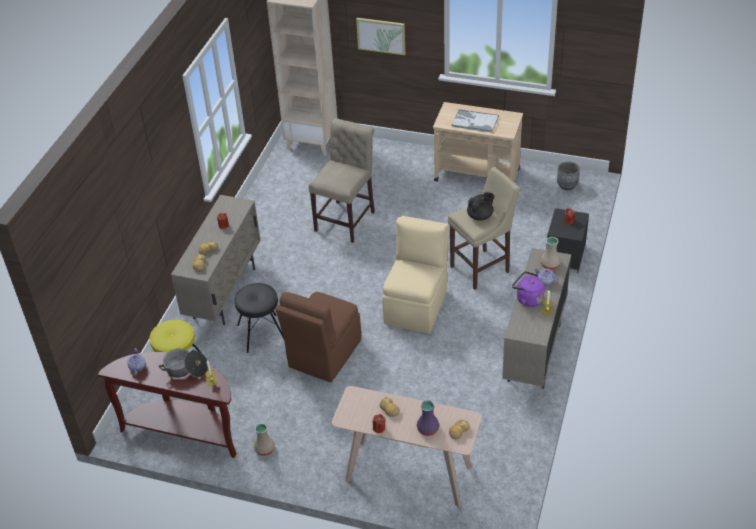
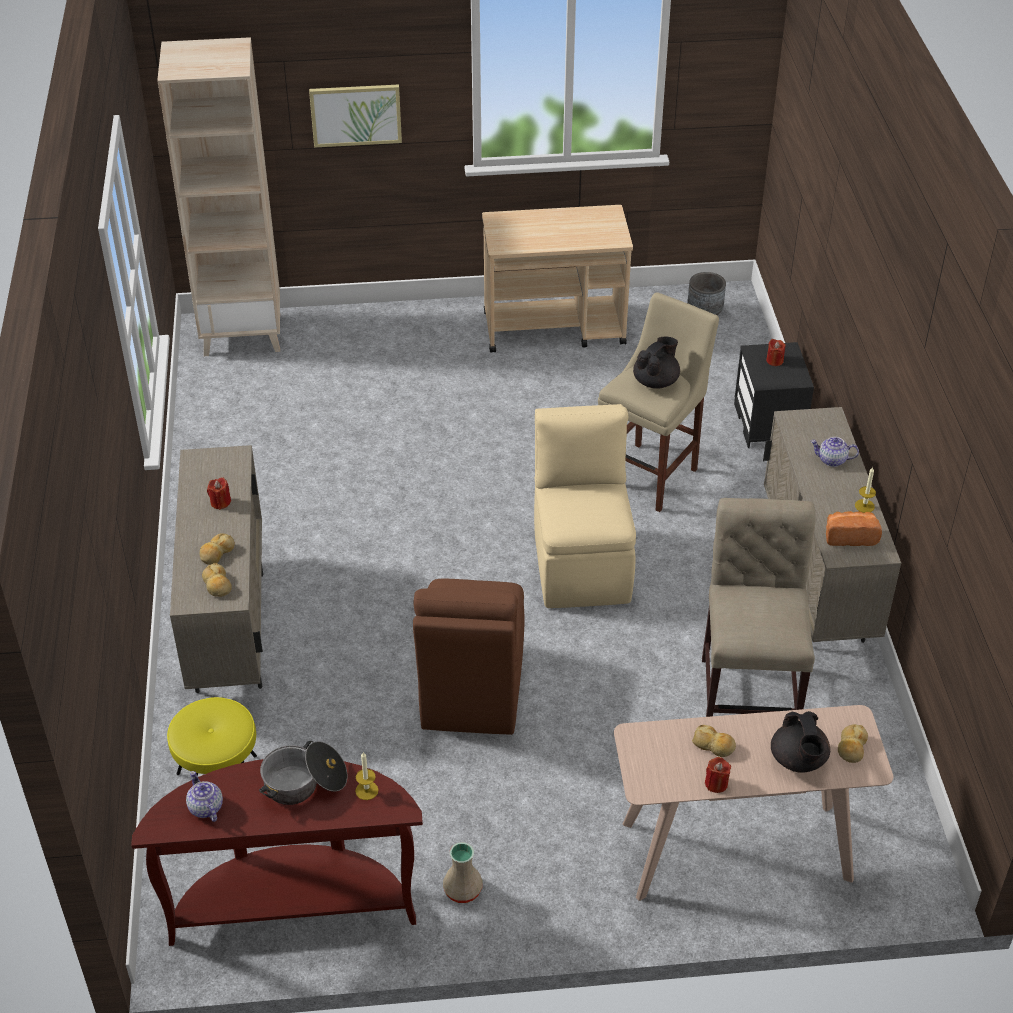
camera: 25 degrees left, 0 degrees up
(261, 333) = (338, 683): black stool -> none
(347, 219) = (378, 449): beige chair -> beige chair (748, 693)
(427, 429) = (798, 760): purple vase -> black teapot
(474, 121) = (553, 233): tray -> none
(528, 299) = (823, 495): purple kettle -> none
(528, 324) = (850, 536): none -> bread
(550, 264) = (821, 430): beige vase -> none

